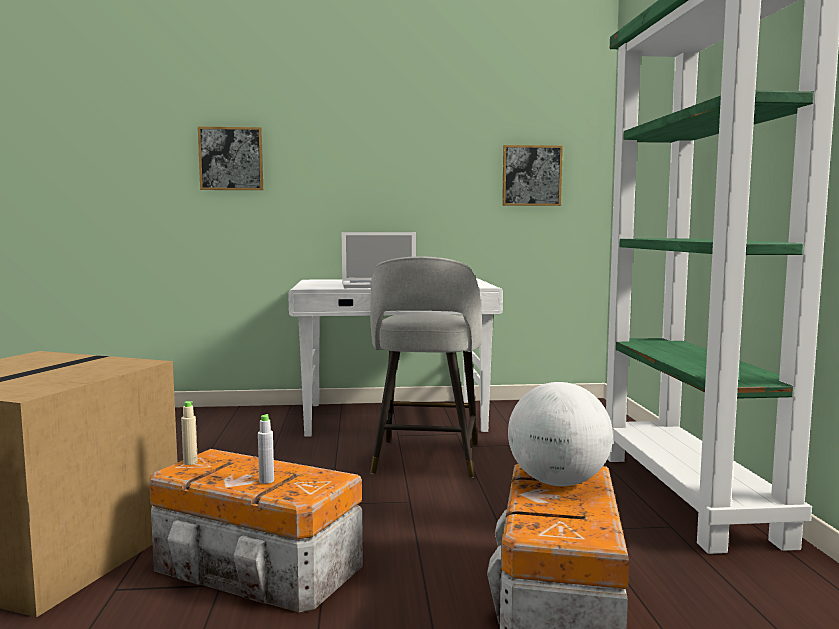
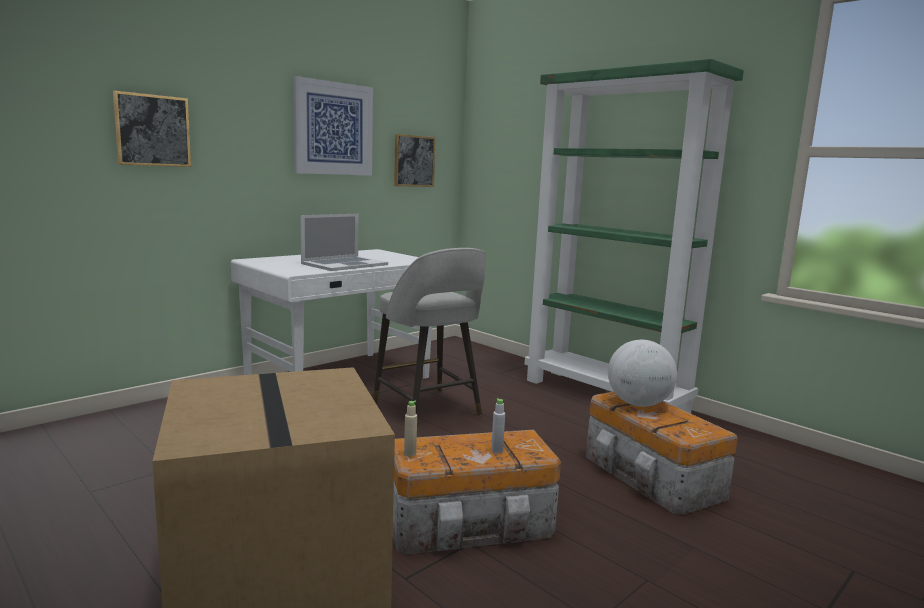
camera: 40 degrees left, 5 degrees up
(420, 145) = (333, 129): none -> picture

